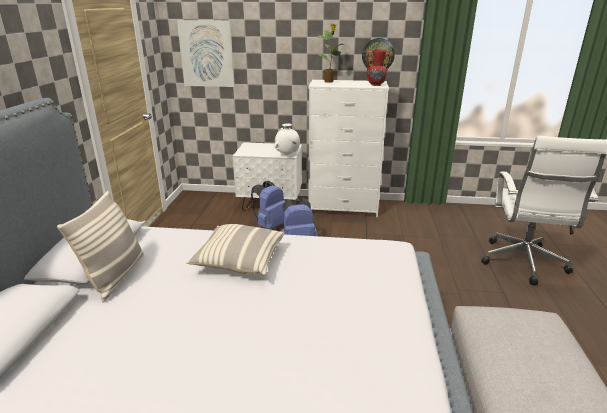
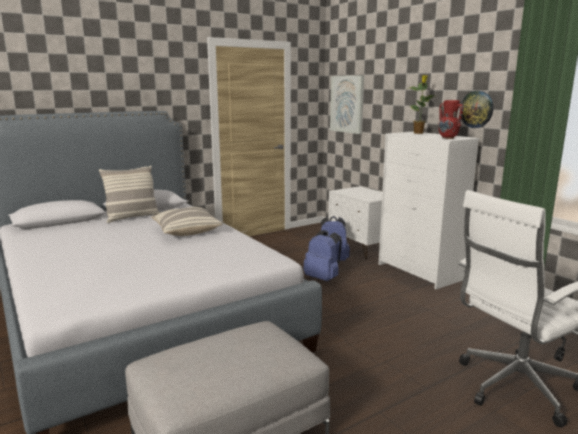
camera: 50 degrees right, 10 degrees down
(287, 155) = (368, 199): white vase -> none

